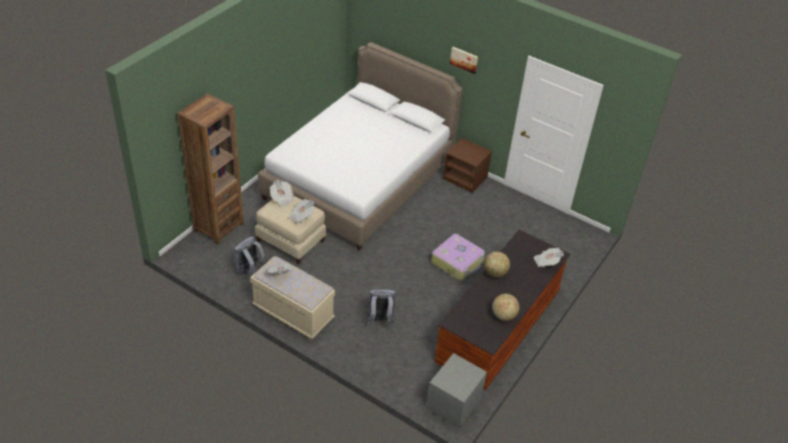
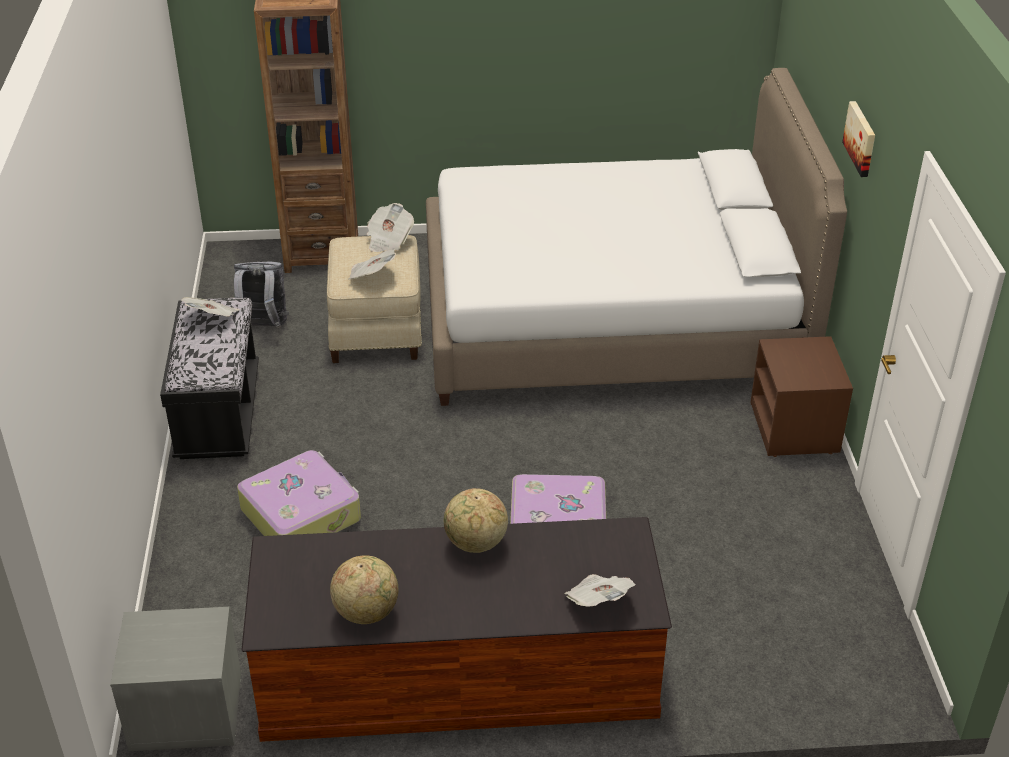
camera: 55 degrees right, 5 degrees down
(293, 313) = (218, 414): beige bench -> black bench
(380, 320) = (301, 513): grey backpack -> suitcase

